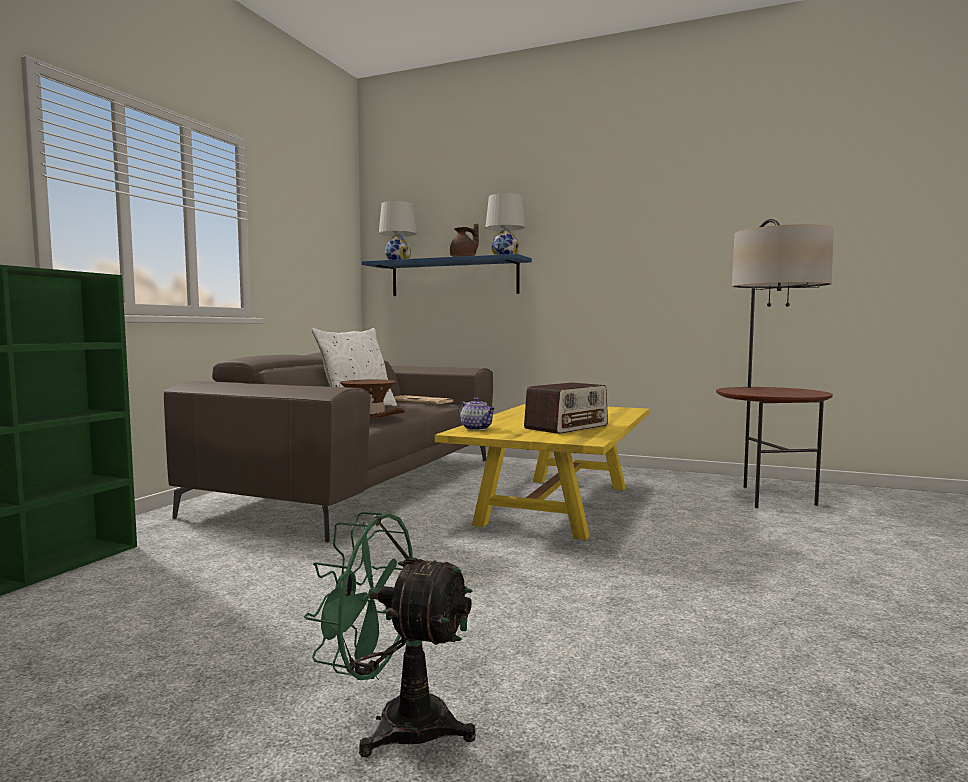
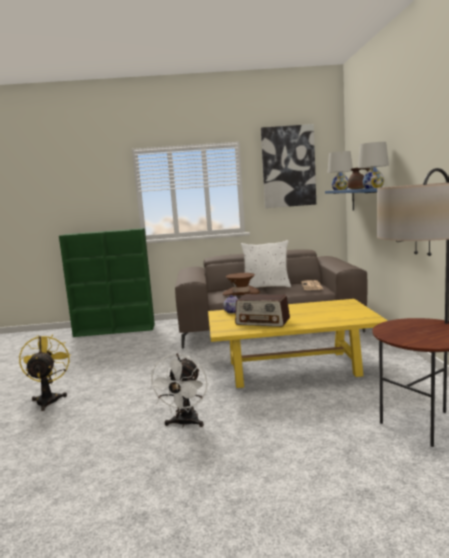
camera: 65 degrees right, 5 degrees up
(305, 210) = (288, 166): none -> picture
(395, 723) = (49, 399): green fan -> yellow fan
(692, 590) = (184, 423): none -> white fan

